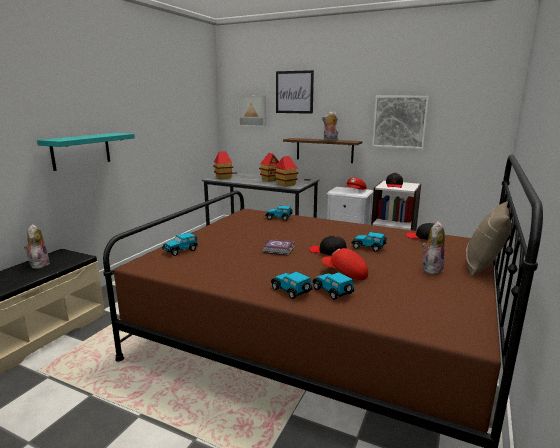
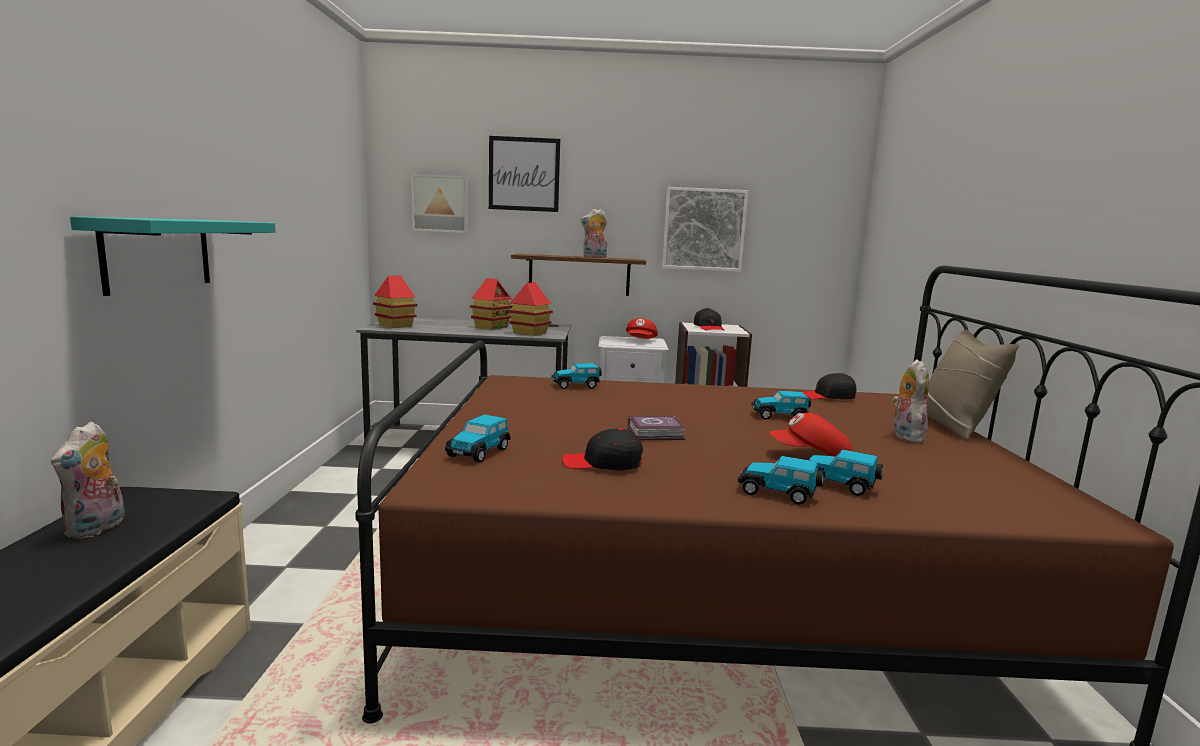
camera: 25 degrees left, 5 degrees down
(38, 264) = (97, 529): plush toy -> plush toy turned 135 degrees counterclockwise
(328, 252) = (734, 428): black cap -> black cap (603, 464)

